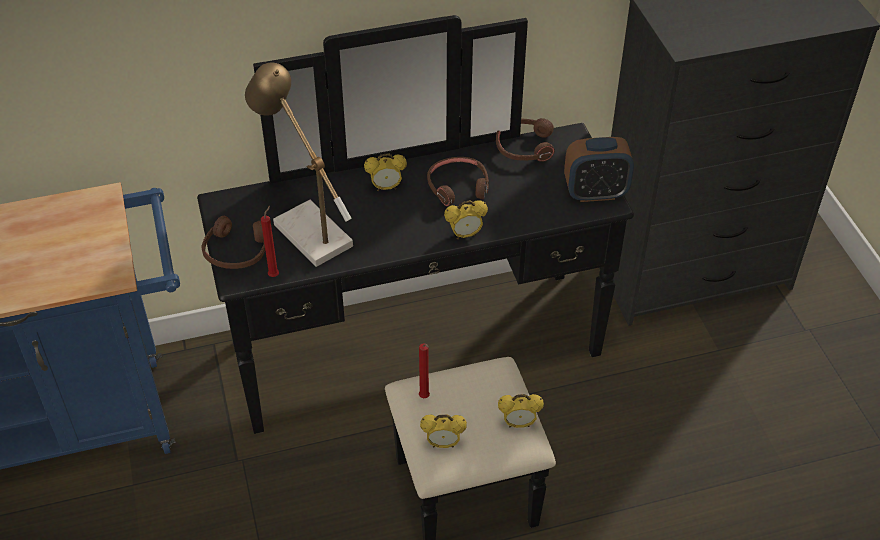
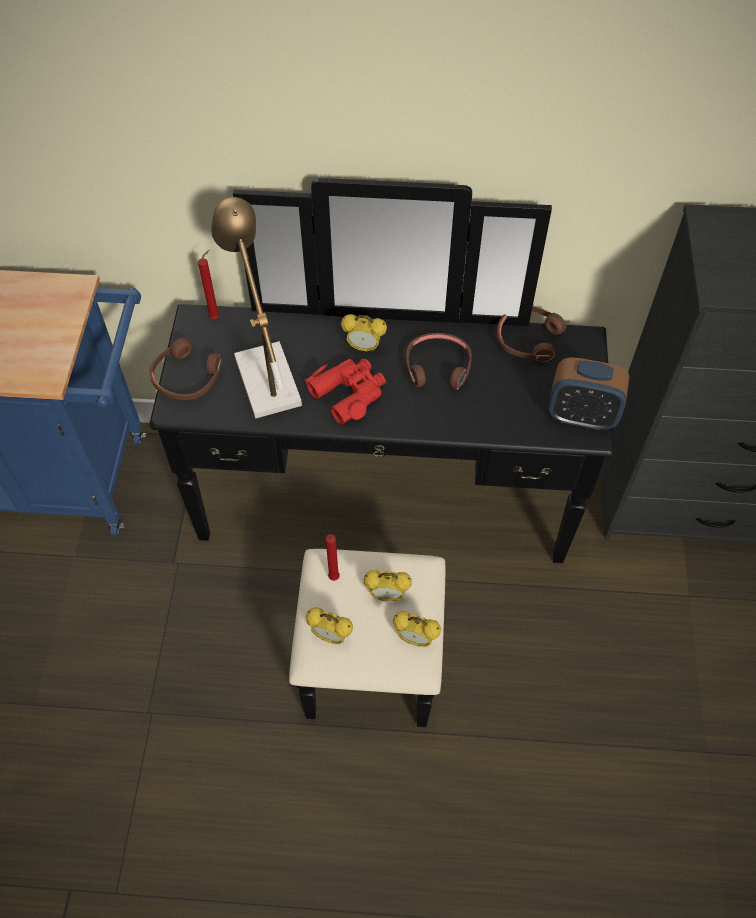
camera: 20 degrees right, 10 degrees up
(275, 275) = (212, 415): red candle -> red candle (216, 317)
(390, 226) = (349, 393): none -> red binoculars
(465, 235) = (421, 426): alarm clock -> alarm clock (387, 595)

